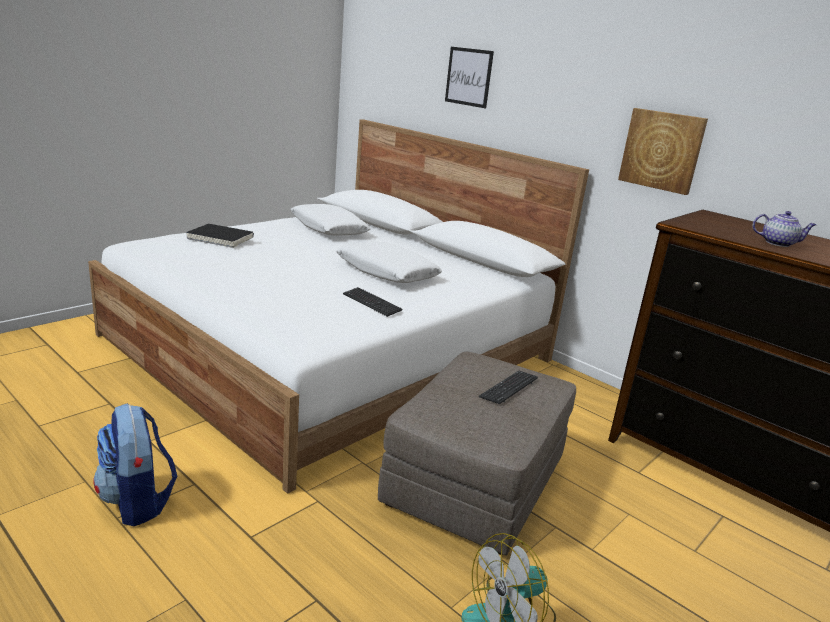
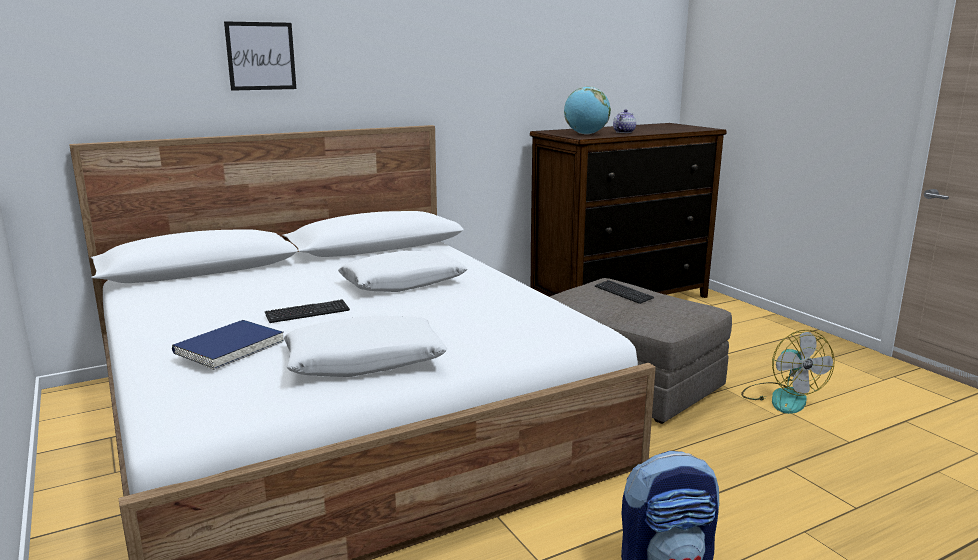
camera: 70 degrees left, 5 degrees down
(220, 238) = (229, 348): black book -> blue book
(328, 229) = (211, 294): white pillow -> white pillow (364, 362)
(372, 303) = (495, 296): keyboard -> keyboard (307, 313)
(662, 150) = (487, 93): picture -> none
(715, 226) = (586, 134): none -> globe

